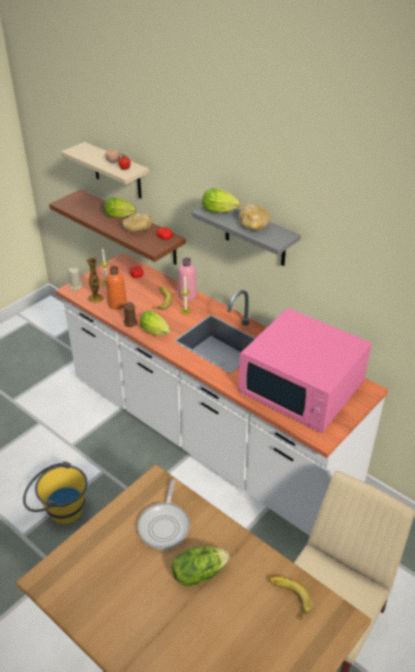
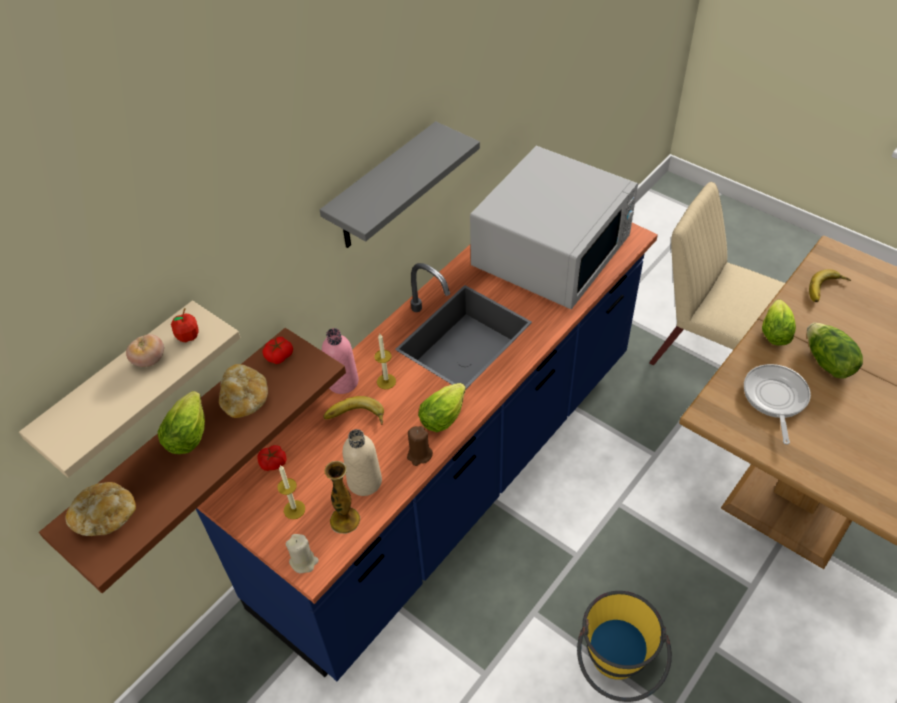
camera: 90 degrees left, 10 degrees up
(117, 304) = (364, 481): orange bottle -> beige bottle
(165, 525) = (775, 398): frying pan -> frying pan turned 90 degrees counterclockwise
(207, 436) = (454, 476): white counter -> blue counter
(221, 211) = (366, 199): lettuce -> lettuce (774, 331)
(253, 225) = (411, 164): bread -> bread (106, 517)
(302, 388) = (552, 251): pink microwave -> white microwave

